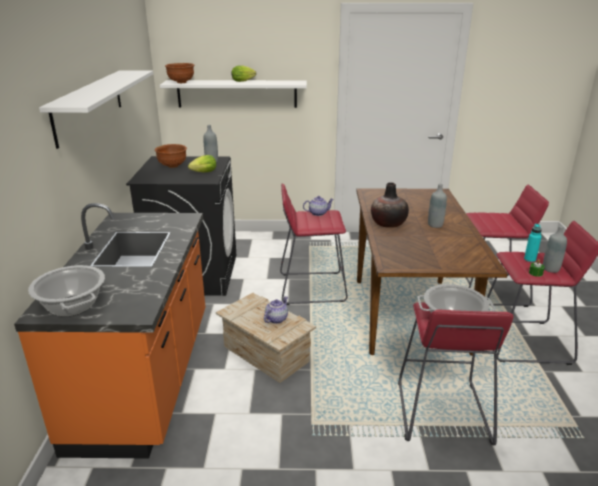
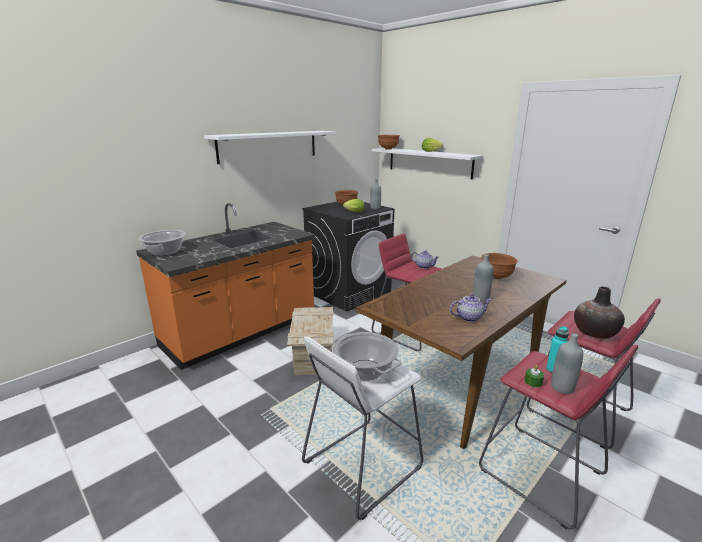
camera: 45 degrees right, 5 degrees down
(276, 319) = (316, 327): teapot -> teapot (469, 317)
(388, 223) = (440, 283): vase -> vase (594, 333)
(410, 202) = (496, 277): none -> brown bowl
(441, 412) = (362, 465): red stool -> white stool

